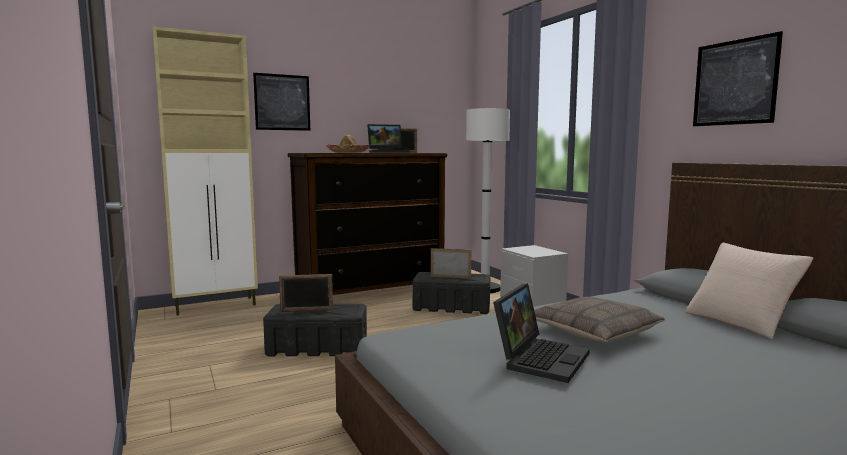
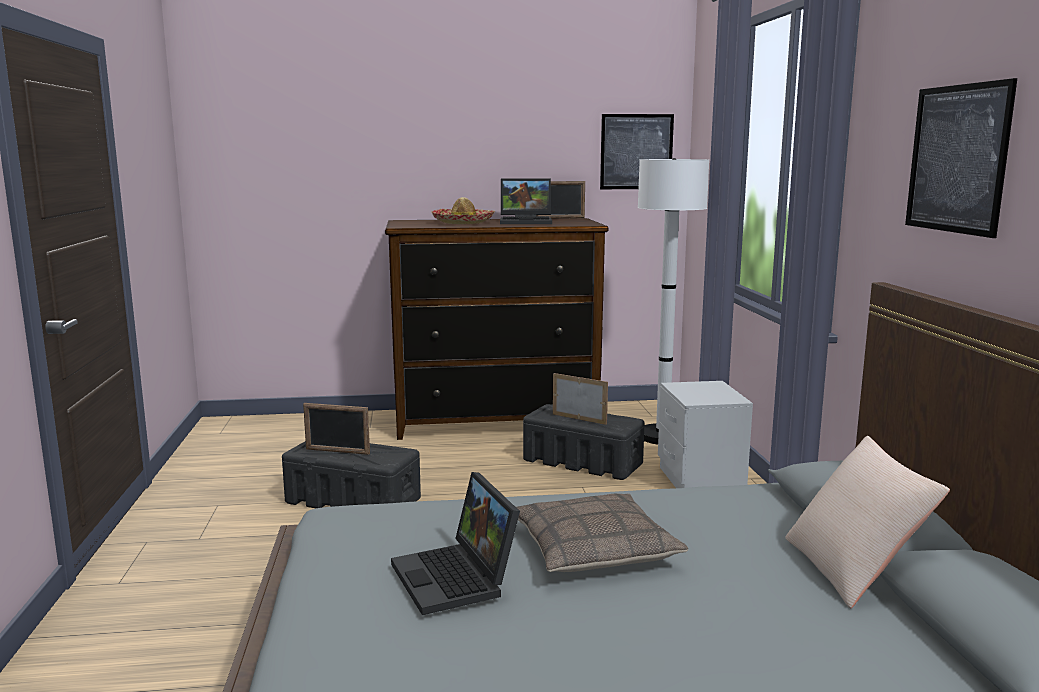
camera: 20 degrees right, 5 degrees up
(217, 306) = (289, 421): beige cabinet -> none
(282, 102) = (381, 149): picture -> picture (636, 152)
(540, 358) = (457, 579): laptop -> laptop turned 105 degrees clockwise

